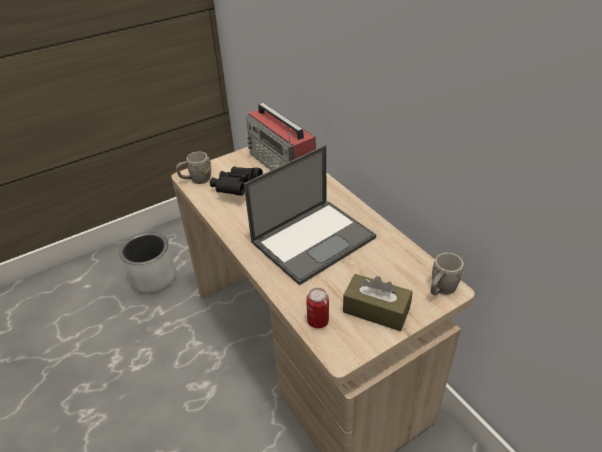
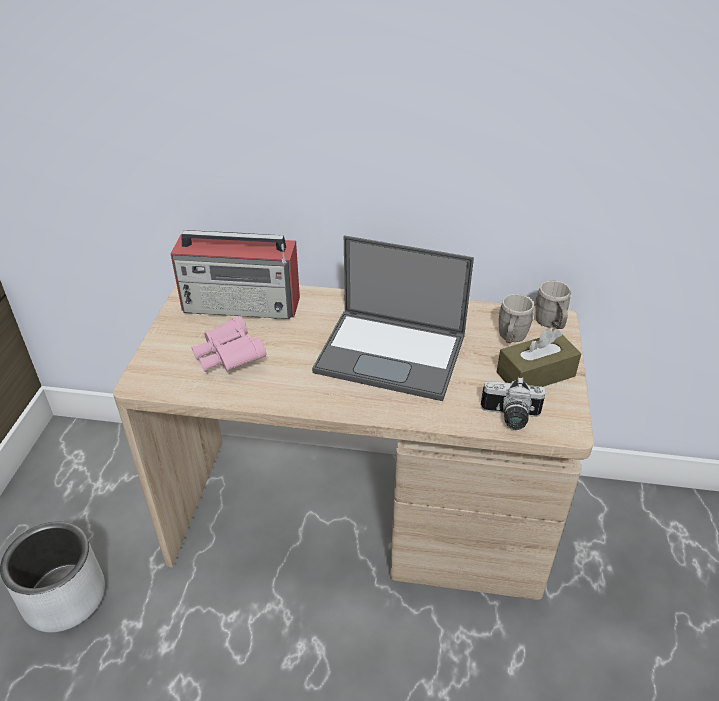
camera: 50 degrees left, 0 degrees up
(196, 180) = (160, 379): grey mug -> grey mug (511, 338)
(236, 188) = (229, 358): black binoculars -> pink binoculars
(314, 239) = (393, 353): laptop -> laptop turned 105 degrees clockwise
(318, 321) = (510, 418): can -> camera

